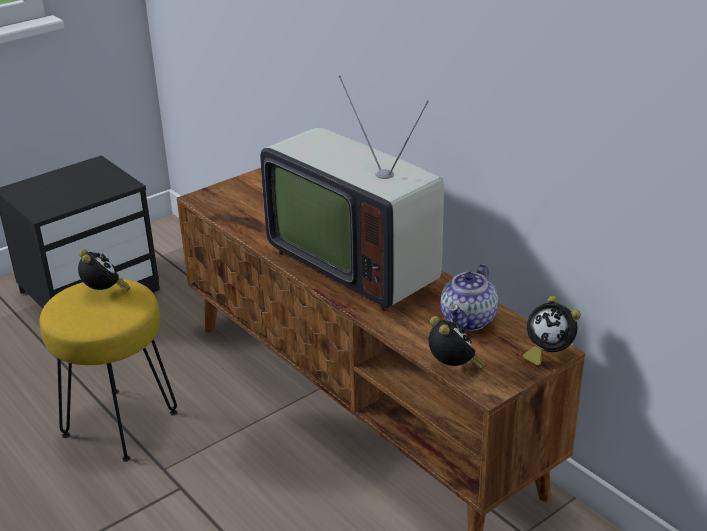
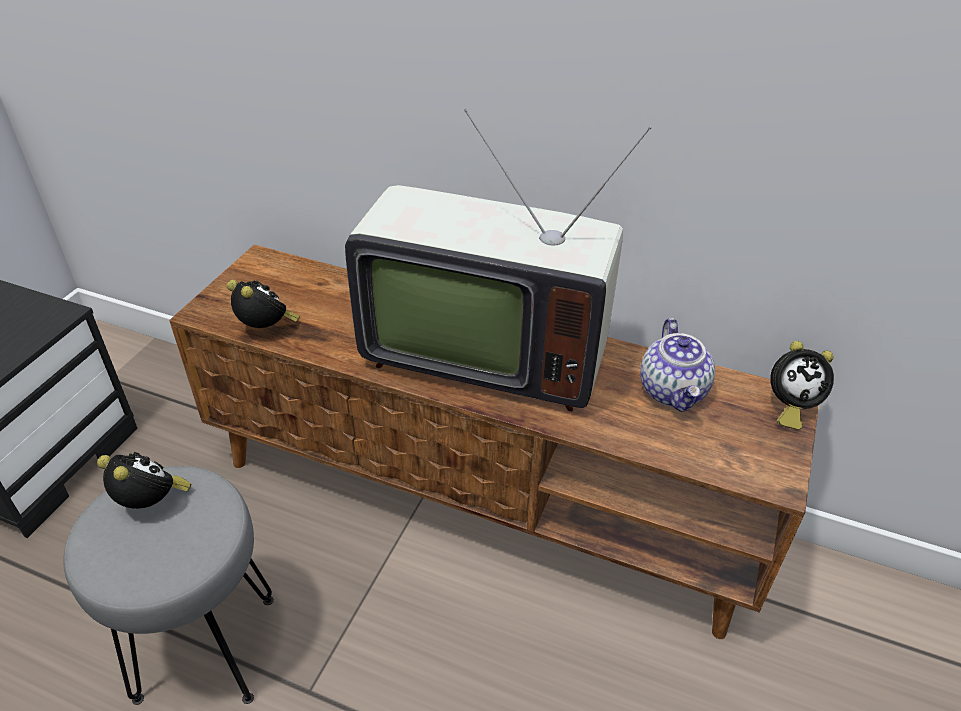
camera: 30 degrees left, 10 degrees up
(120, 423) = (205, 646): yellow stool -> grey stool
(454, 368) = (718, 466): alarm clock -> alarm clock (267, 329)

